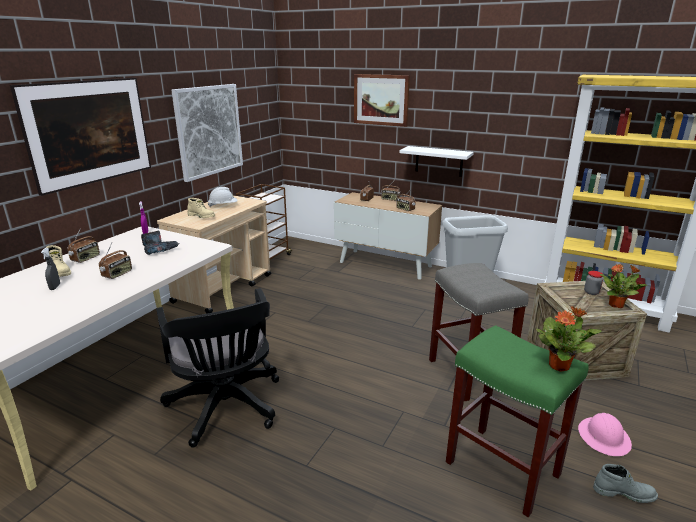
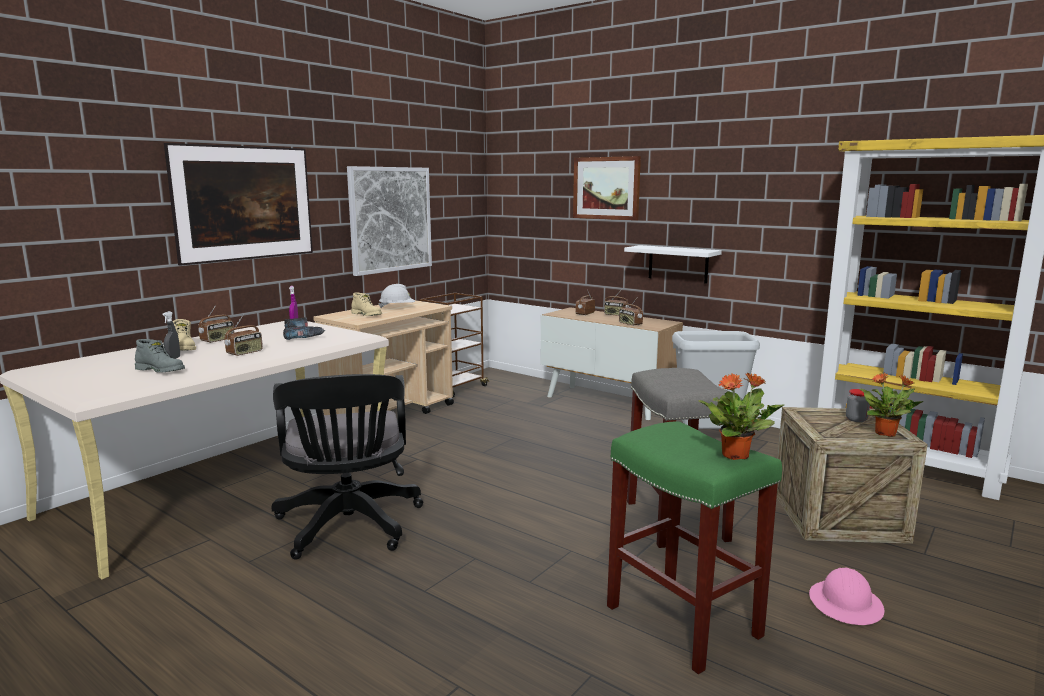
camera: 10 degrees right, 10 degrees down
(623, 492) = (850, 665): grey boot -> grey boot (161, 370)

